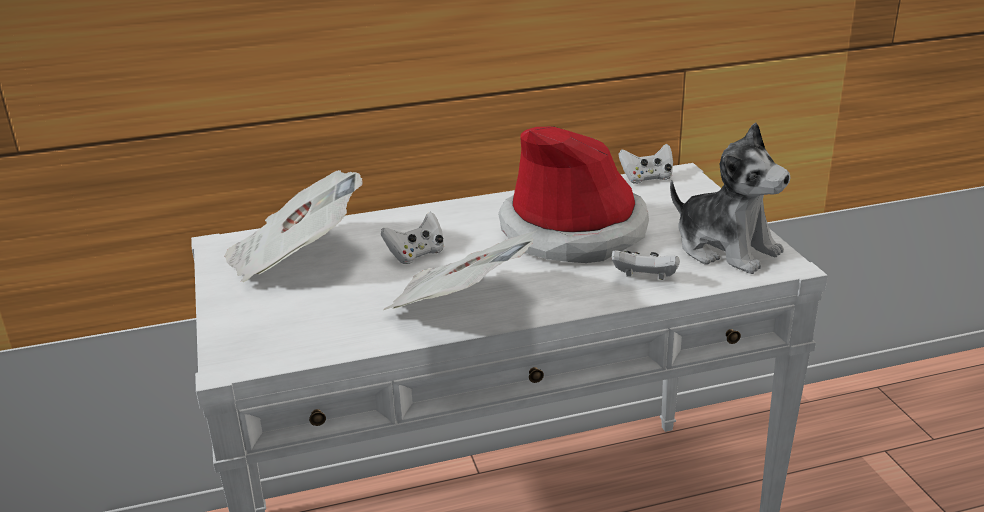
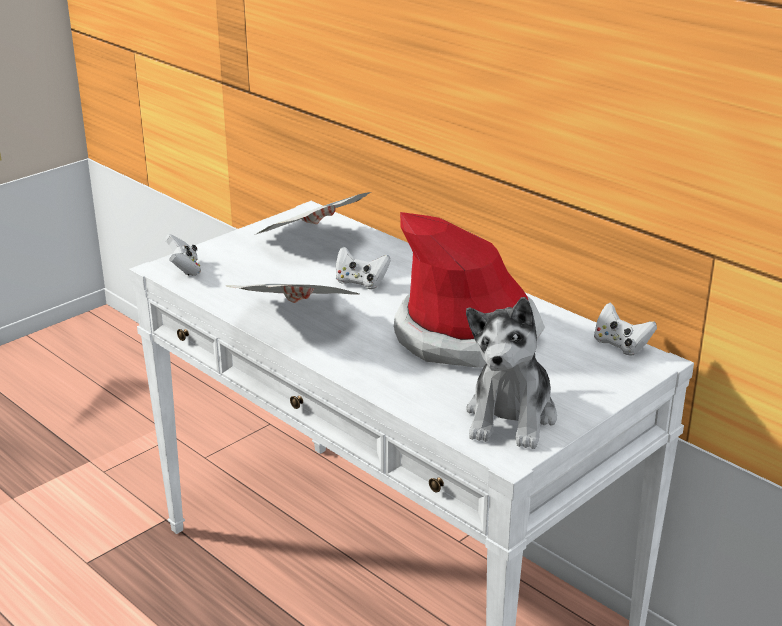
camera: 60 degrees right, 0 degrees up
(644, 279) = (411, 388): white game controller -> white game controller (184, 269)

